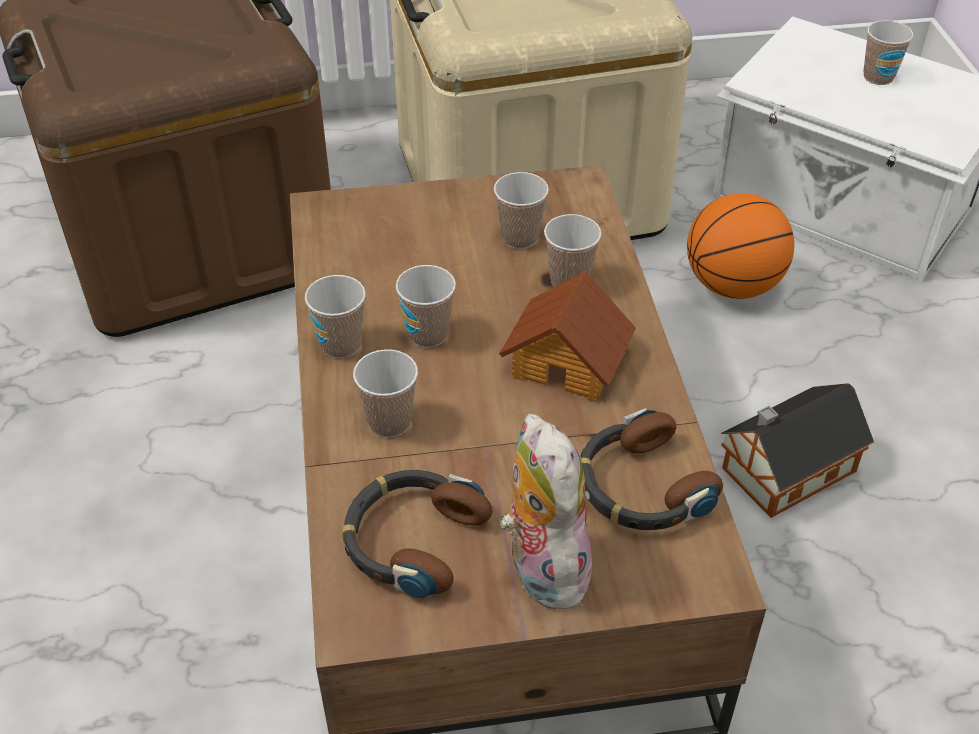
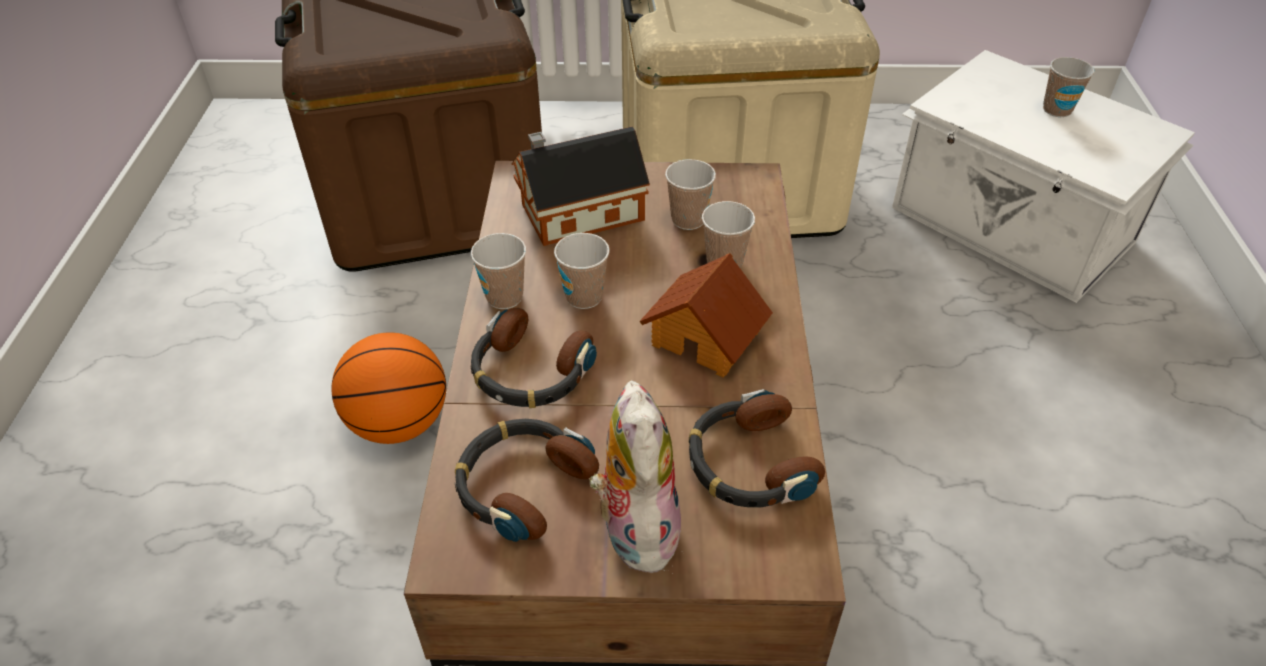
camera: 10 degrees right, 0 degrees up
(389, 422) = (529, 372): cup -> headphones
(732, 285) = (895, 287): basketball -> basketball (399, 423)
(783, 471) = (912, 463): toy house -> toy house (577, 213)

